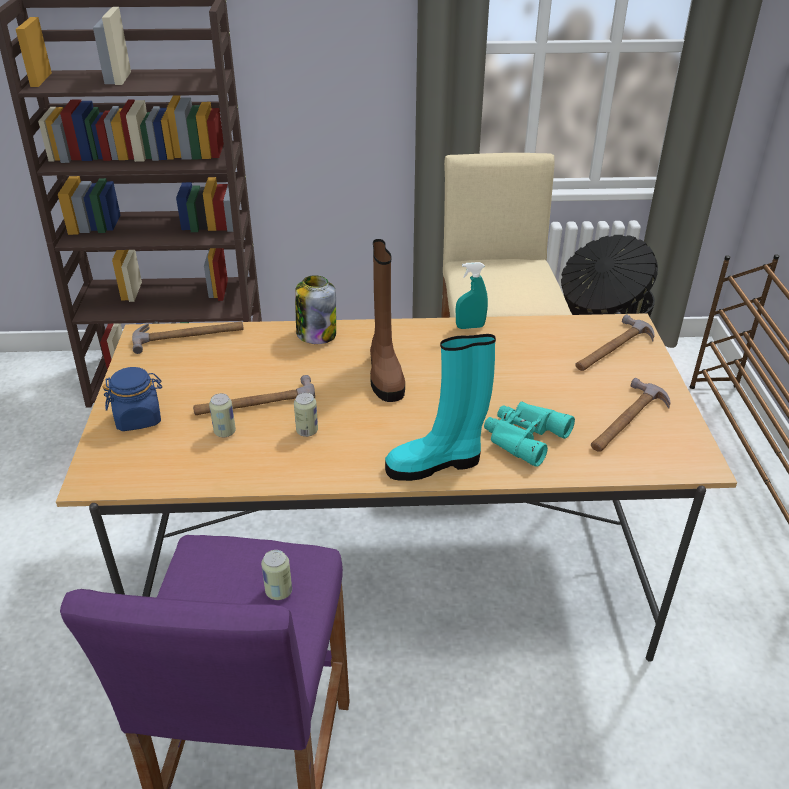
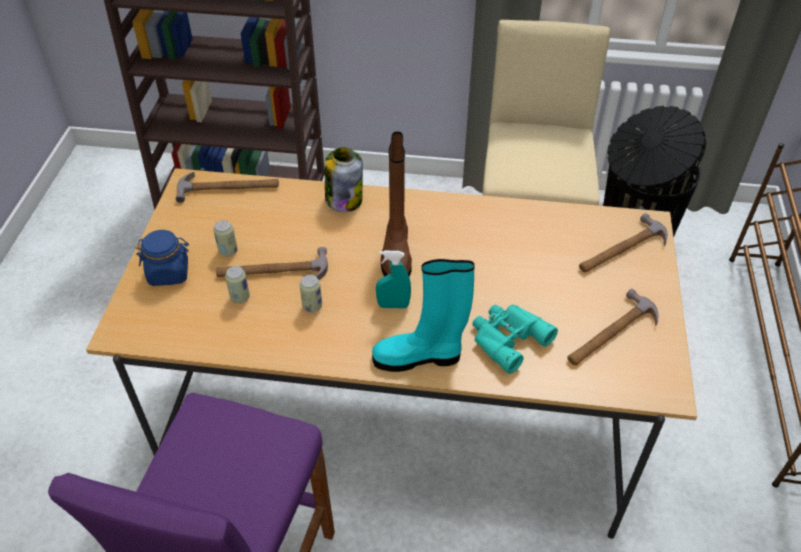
camera: 10 degrees right, 10 degrees up
(279, 591) = (256, 463): can -> can (228, 251)
(470, 327) = (490, 208): turquoise spray bottle -> turquoise spray bottle (393, 305)

